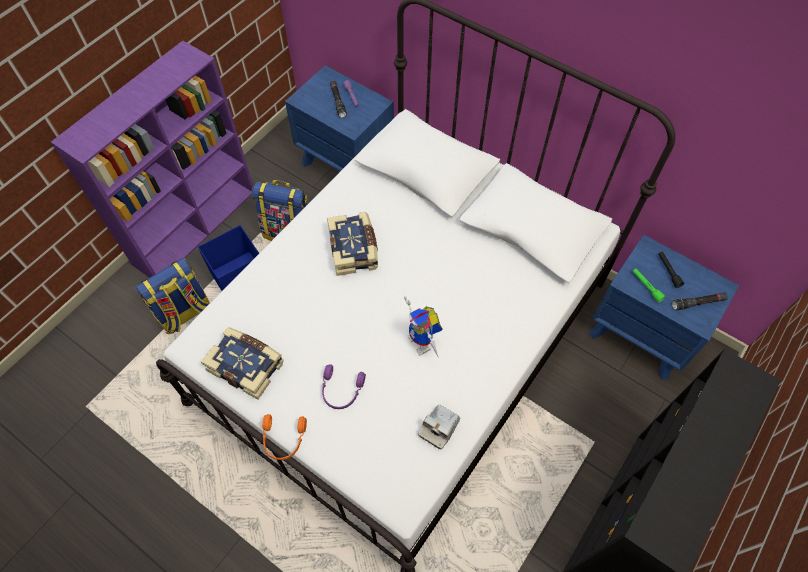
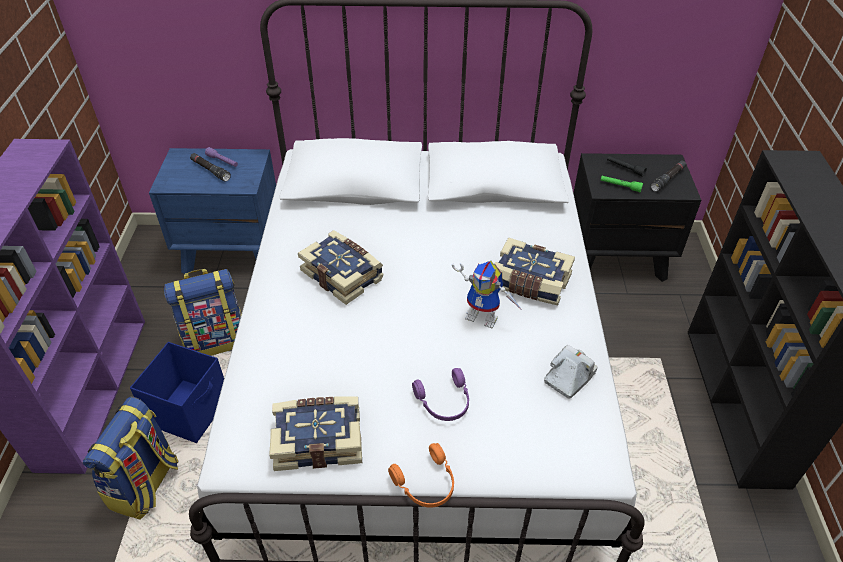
camera: 35 degrees left, 15 degrees down
(439, 428) = (569, 377): camera -> camera turned 135 degrees counterclockwise
(480, 334) = (529, 283): none -> book
(641, 334) = (617, 257): blue nightstand -> black nightstand

